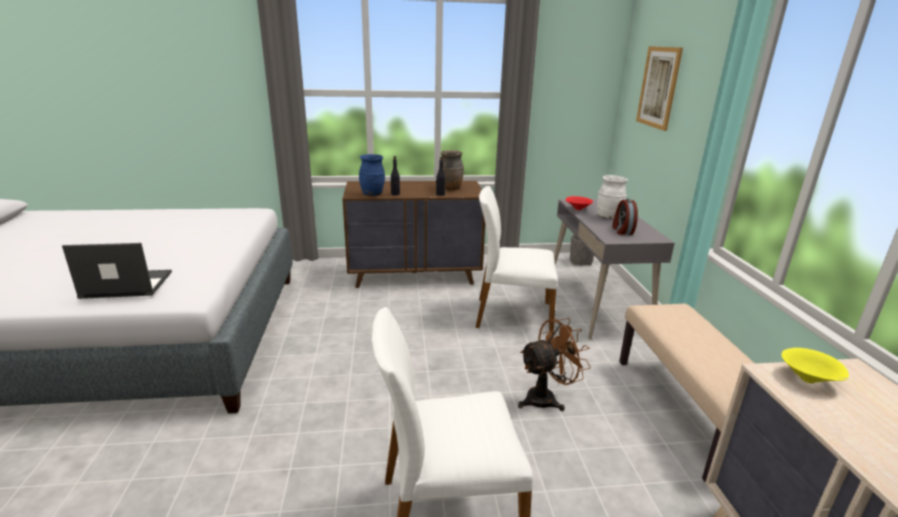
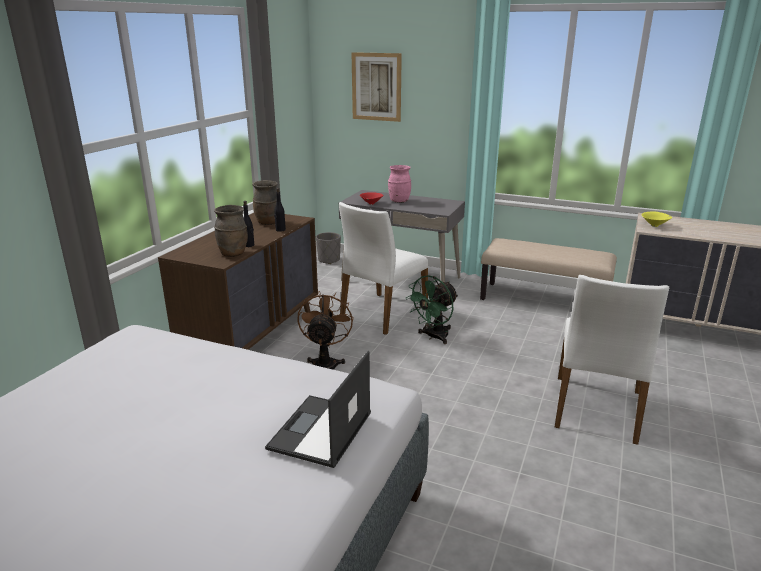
camera: 60 degrees left, 0 degrees up
(373, 194) = (233, 254): blue vase -> brown vase
(499, 354) = (433, 337): none -> green fan
(547, 398) = (501, 337): brown fan -> brown fan (325, 363)
(608, 217) = (399, 201): white vase -> pink vase
(622, 230) = (430, 205): alarm clock -> none

